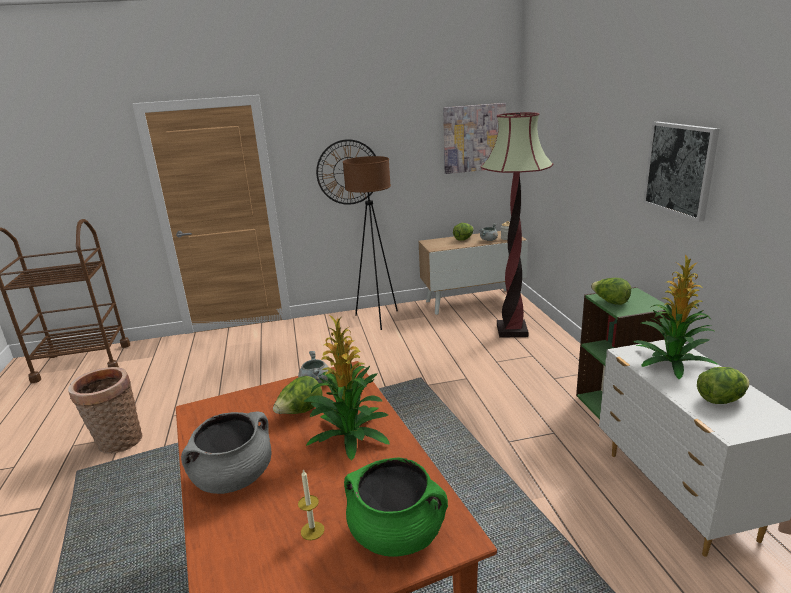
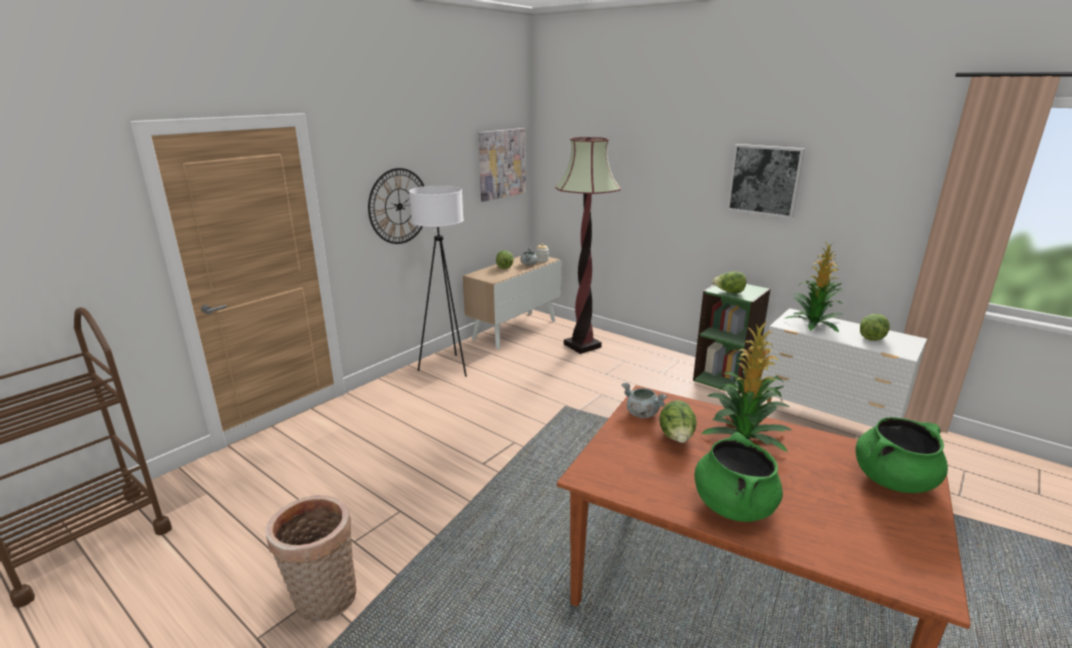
camera: 40 degrees left, 0 degrees up
(234, 477) = (733, 506): grey cooking pot -> green cooking pot
(312, 530) = (852, 506): candle -> none
(378, 319) = (447, 367): brown floor lamp -> white floor lamp

